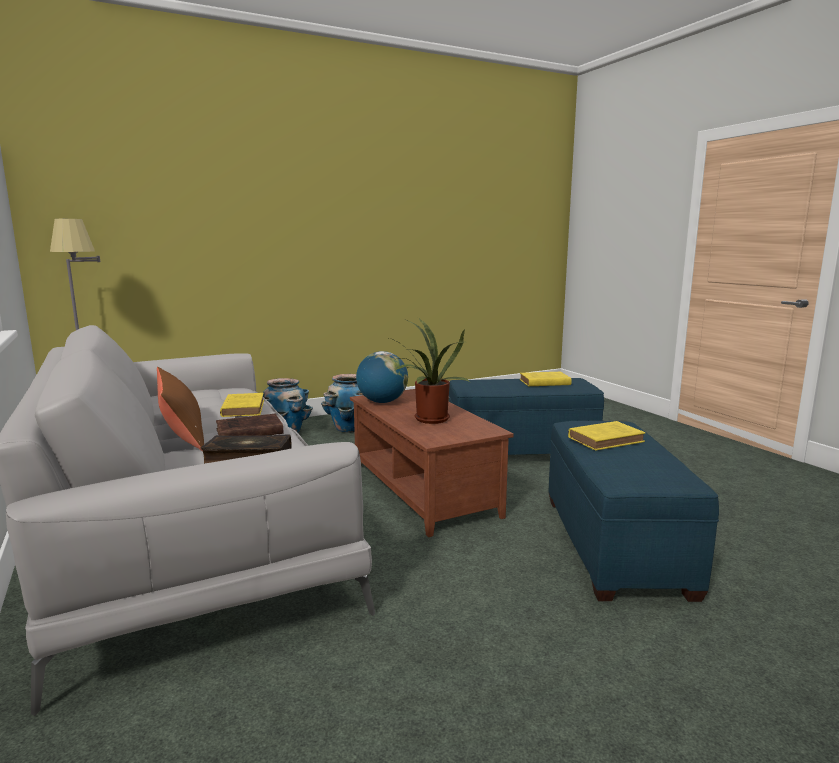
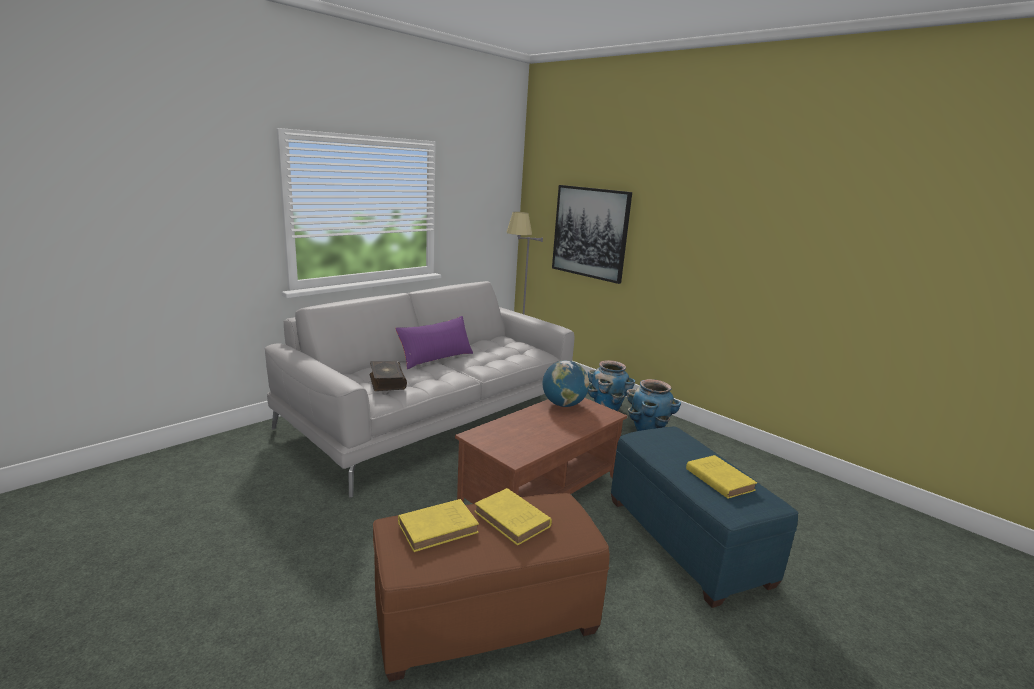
camera: 70 degrees right, 5 degrees up
(171, 240) = (590, 232): none -> picture
(182, 433) = (436, 358): brown pillow -> purple pillow
(243, 408) = (492, 362): yellow book -> yellow book (440, 528)
(247, 432) = (442, 372): brown book -> none
(428, 420) = (526, 428): potted plant -> none
(615, 545) = (484, 619): blue ottoman -> brown ottoman

